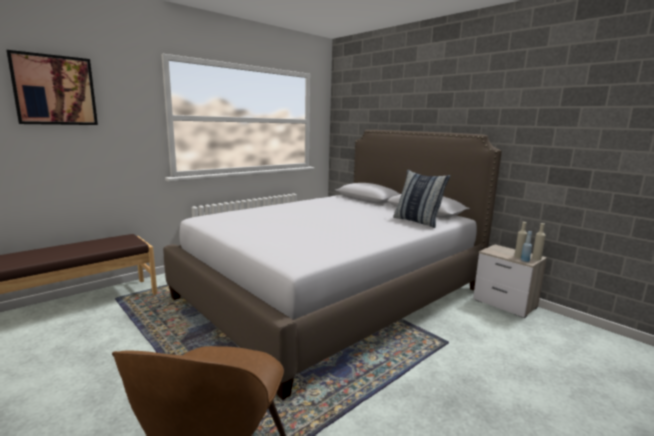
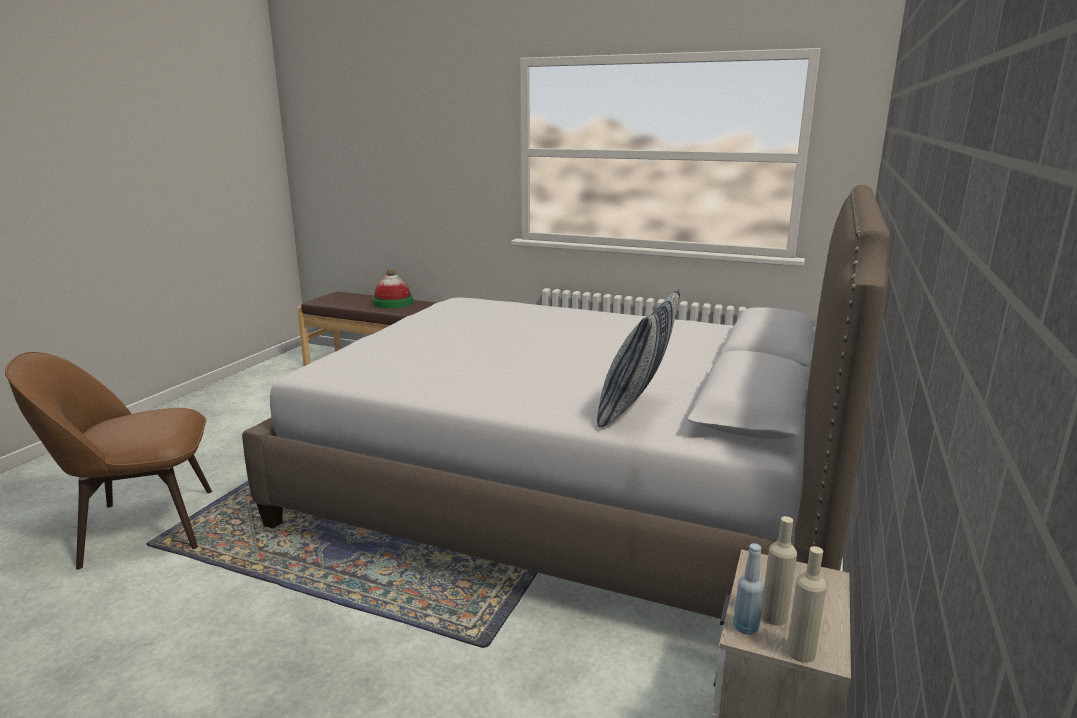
camera: 65 degrees right, 5 degrees up
(55, 90) = (407, 122): picture -> none
(71, 248) = (393, 303): none -> hat

